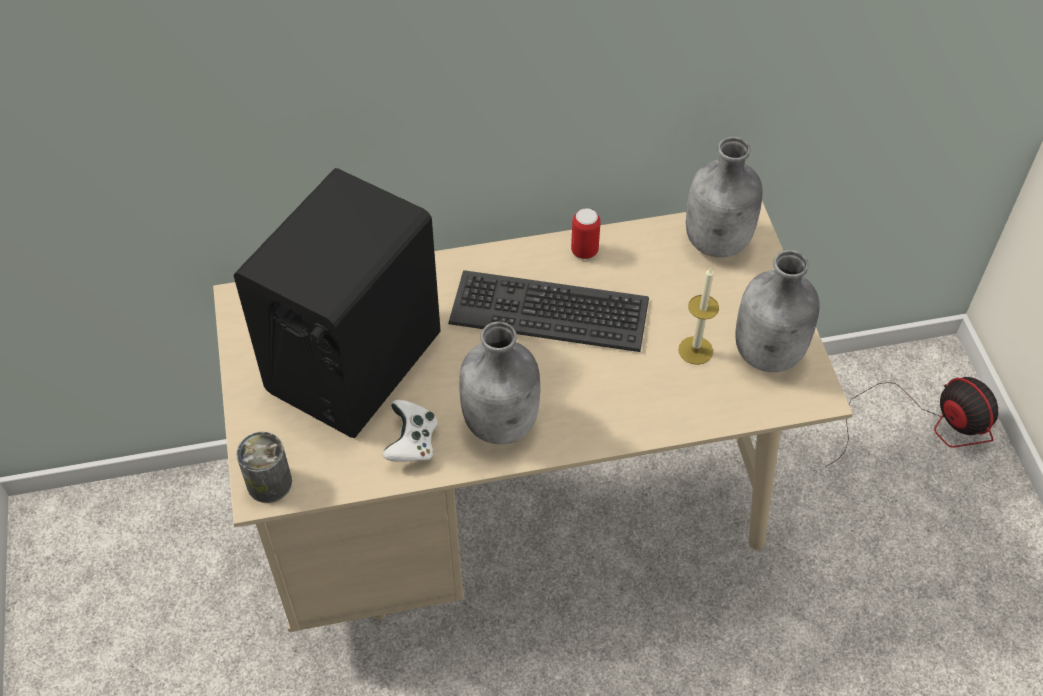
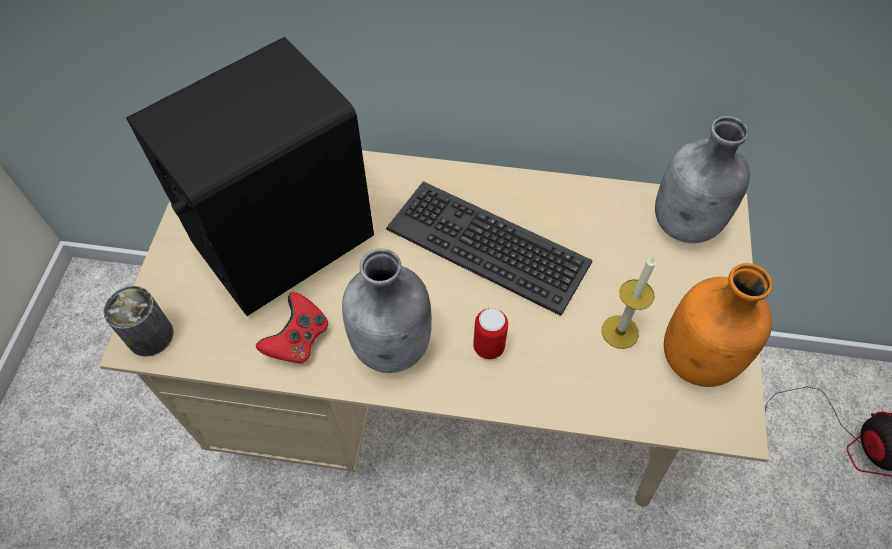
camera: 20 degrees right, 5 degrees up
(412, 443) = (298, 339): white game controller -> red game controller
(584, 251) = (547, 195): can -> can (488, 347)
(769, 353) = (698, 360): grey bottle -> orange bottle

